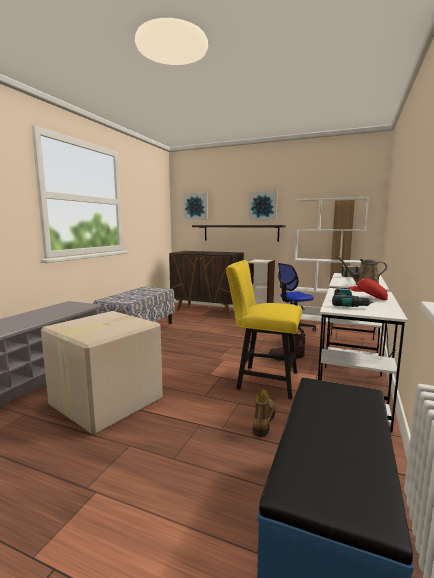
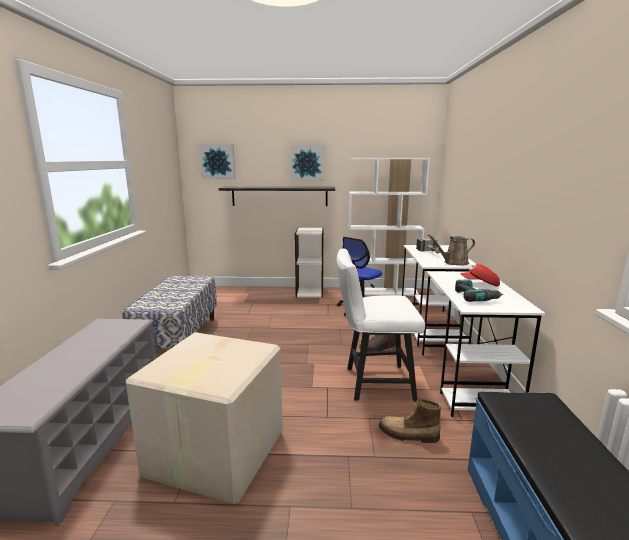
camera: 20 degrees left, 5 degrees up
(207, 310) = (245, 293): brown cabinet -> none
(262, 380) = (373, 383): yellow chair -> white chair
(263, 421) = (408, 435): boot -> boot turned 75 degrees counterclockwise

